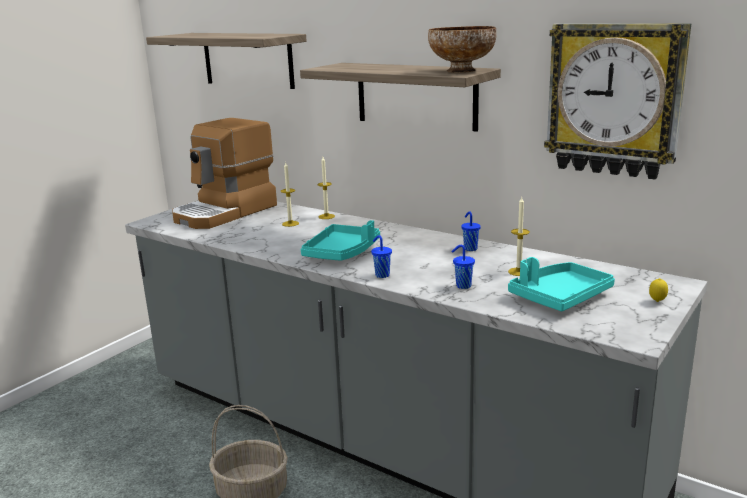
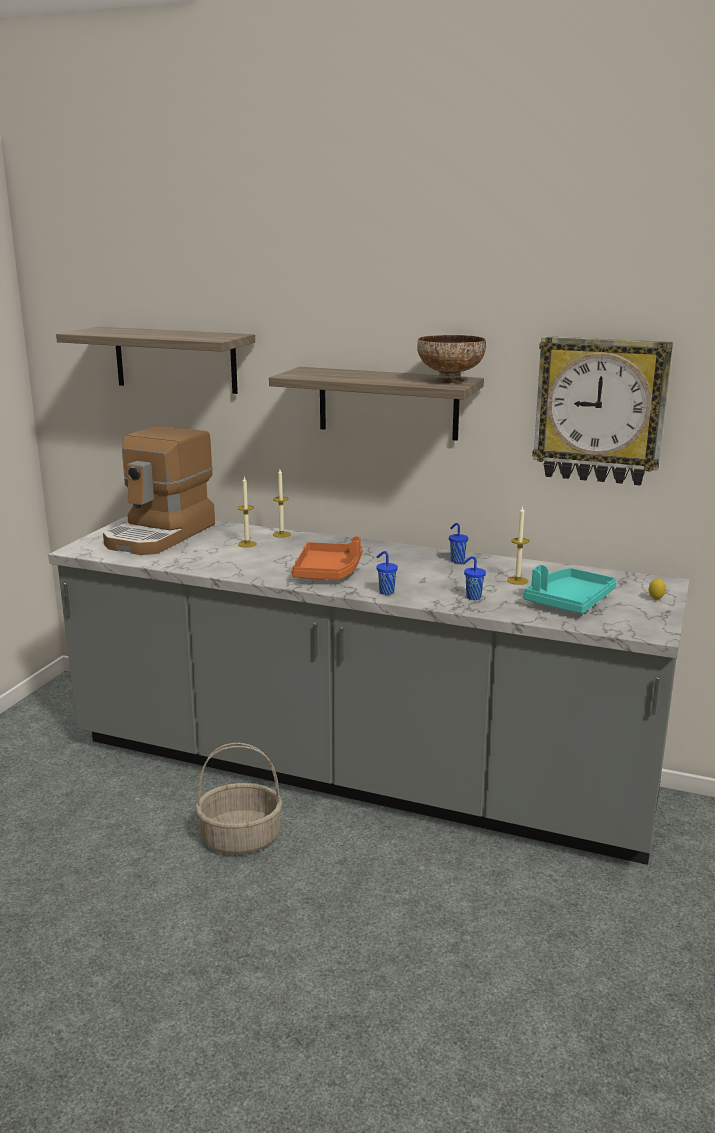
camera: 15 degrees left, 0 degrees up
(342, 253) = (328, 572): turquoise tray -> orange tray

